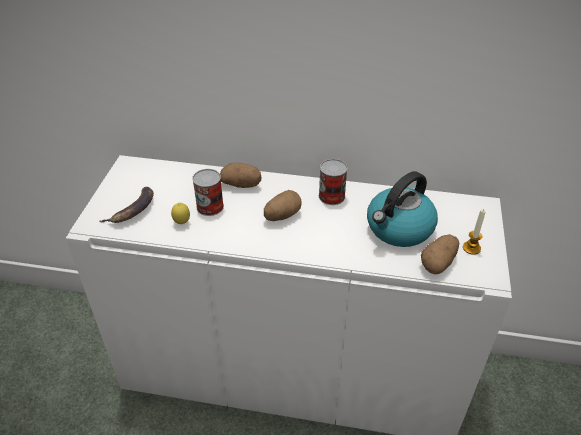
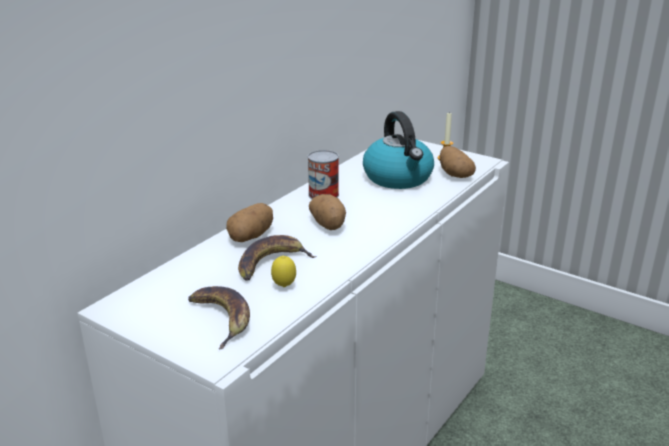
camera: 65 degrees left, 15 degrees down
(210, 206) = (271, 263): can -> banana

